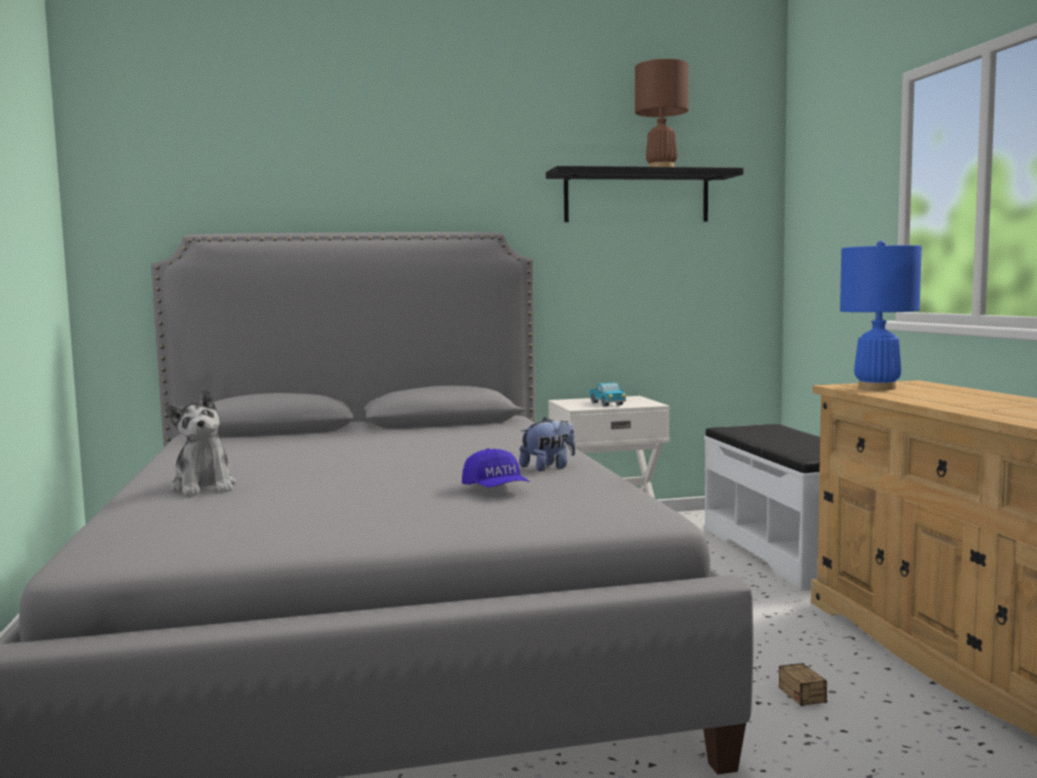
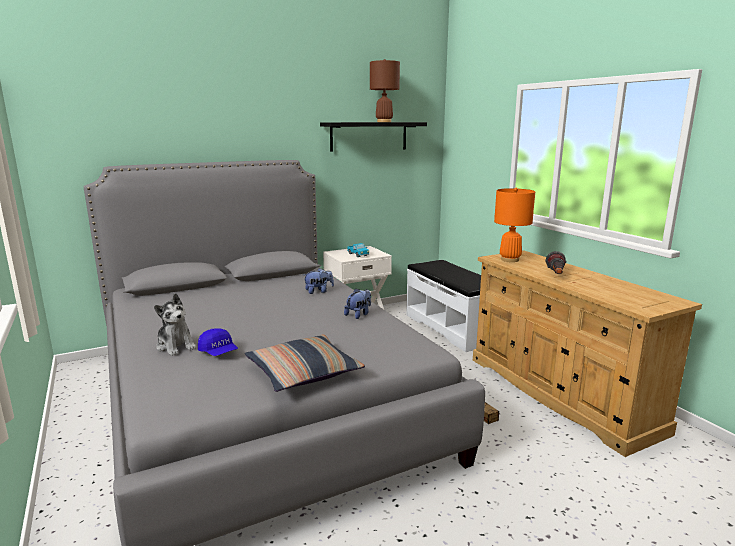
camera: 15 degrees left, 10 degrees up
(383, 525) = (303, 372): none -> pillow
(496, 489) = (343, 336): blue cap -> blue cap (218, 352)
(501, 441) = (318, 291): none -> plush toy
(877, 388) = (510, 259): blue table lamp -> orange table lamp
(961, 403) = (556, 275): none -> flashlight

